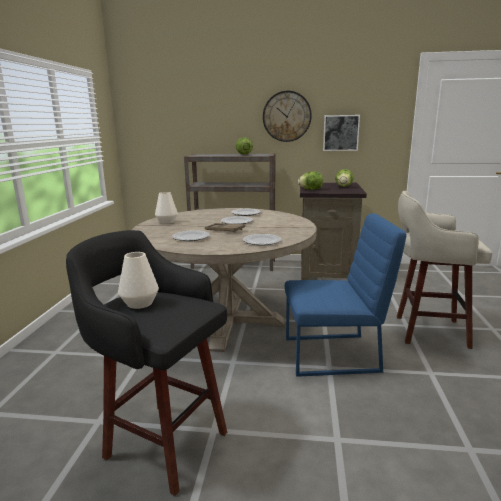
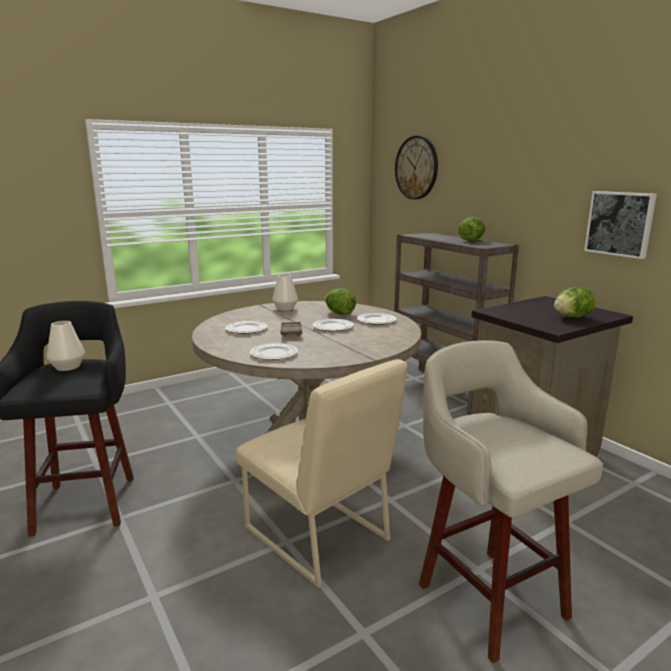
camera: 50 degrees right, 0 degrees up
(287, 116) = (541, 189): wall clock -> wall clock (416, 168)
(311, 189) = (504, 309): lettuce -> lettuce (339, 313)
(334, 354) = (318, 535): blue chair -> beige chair

